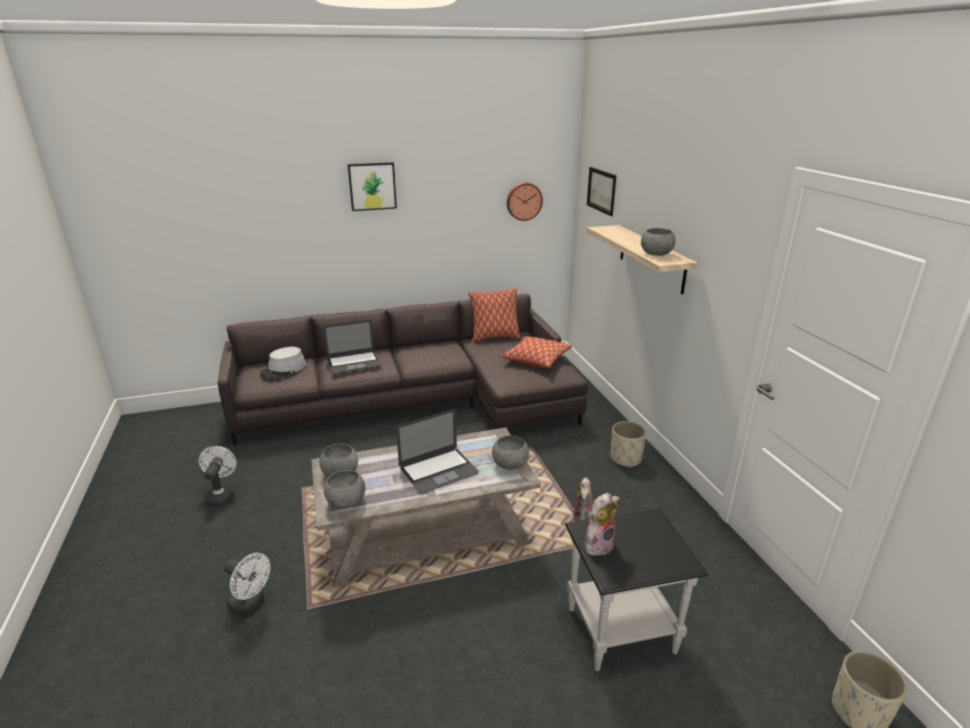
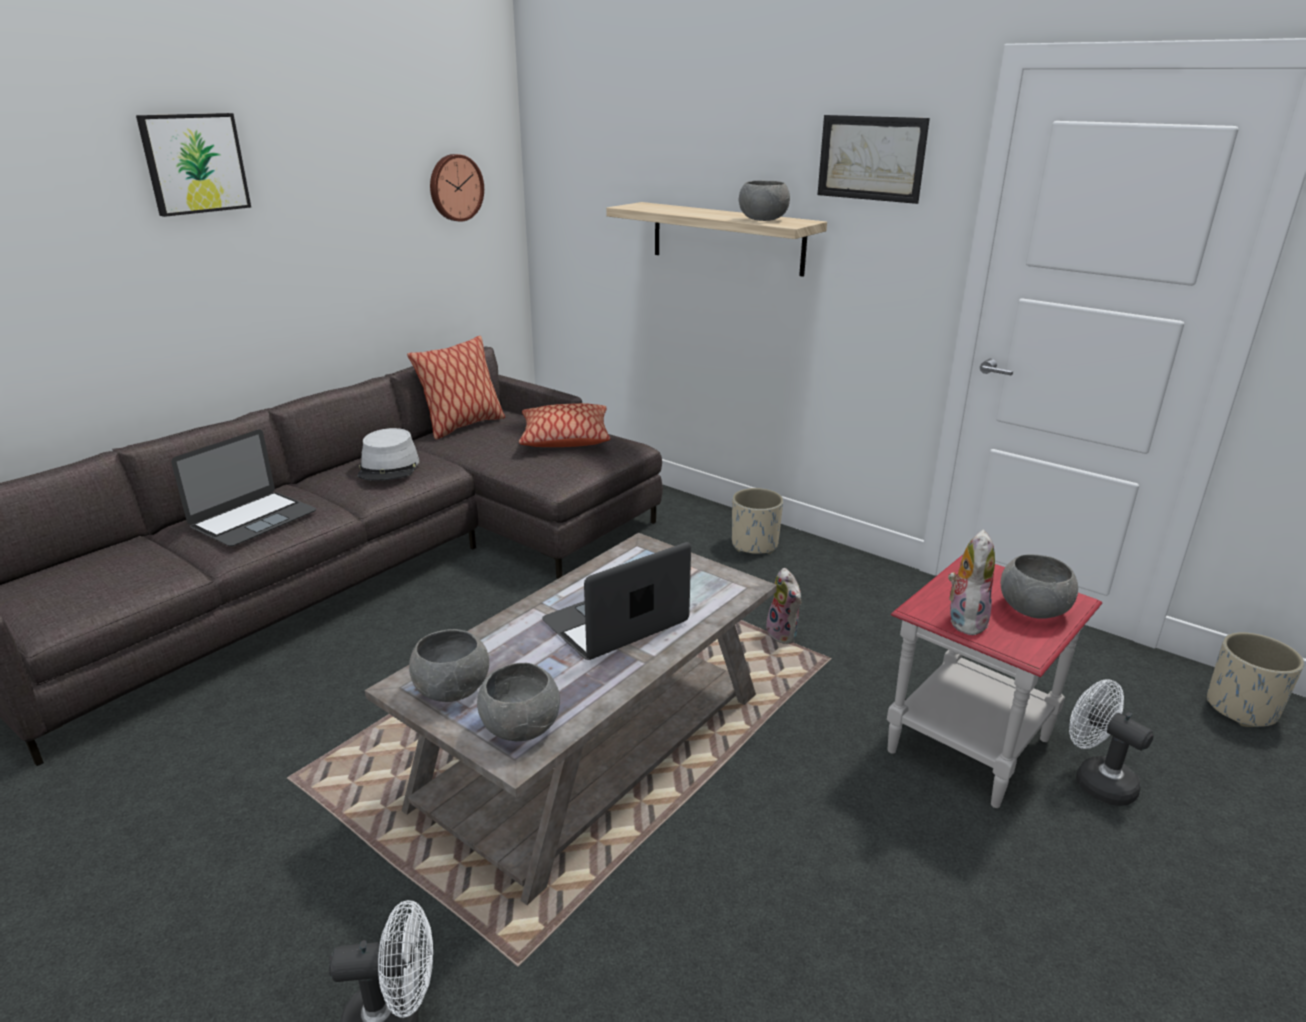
camera: 35 degrees left, 0 degrees up
(221, 495) = (106, 868): white fan -> white fan (1096, 780)
(284, 369) = (105, 569): grey hat -> grey hat (389, 467)
(438, 470) = (615, 622): laptop -> laptop turned 150 degrees counterclockwise
(510, 464) = (707, 575): grey bowl -> grey bowl (1032, 609)
(601, 190) = (590, 155): picture -> picture (871, 158)
(620, 630) = (968, 746): black side table -> red side table

